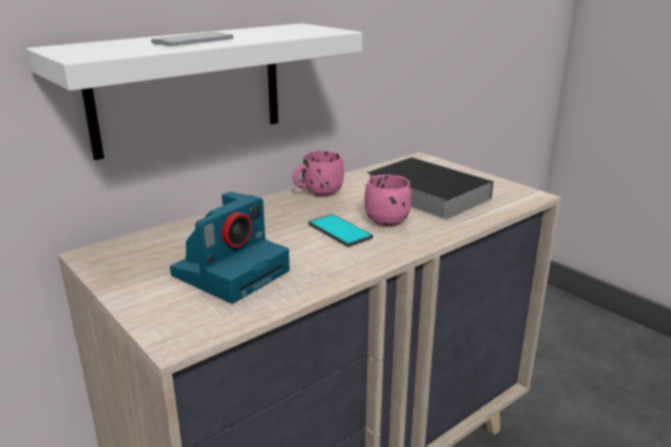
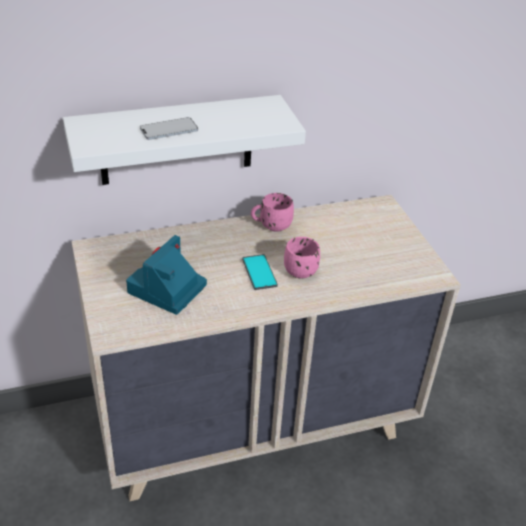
camera: 20 degrees right, 15 degrees up
(231, 271) = (167, 289): camera -> camera turned 150 degrees clockwise
(423, 193) = (351, 249): book -> none

